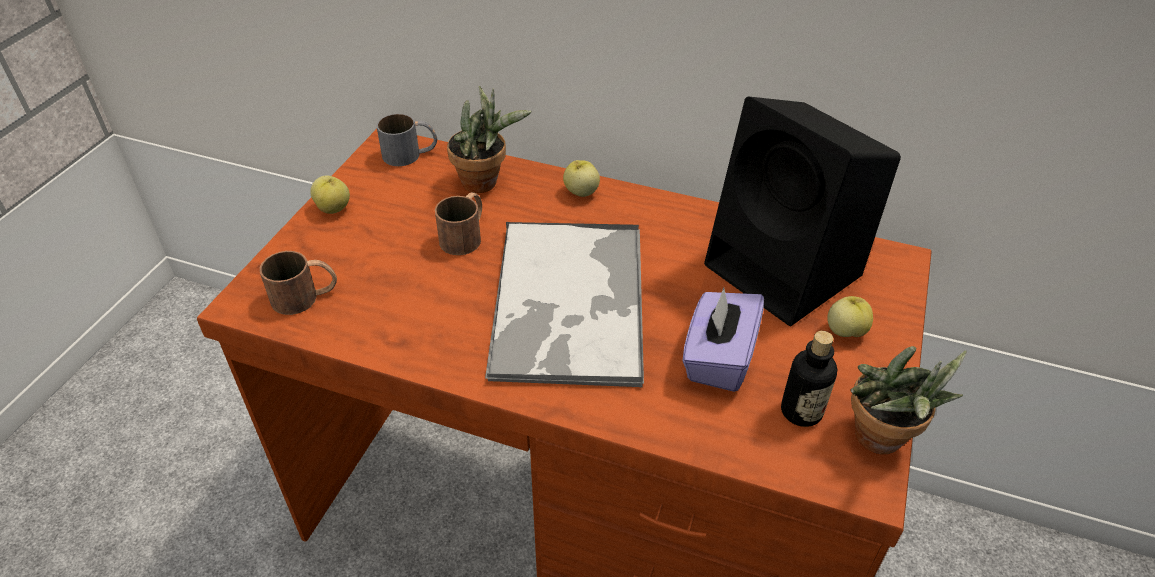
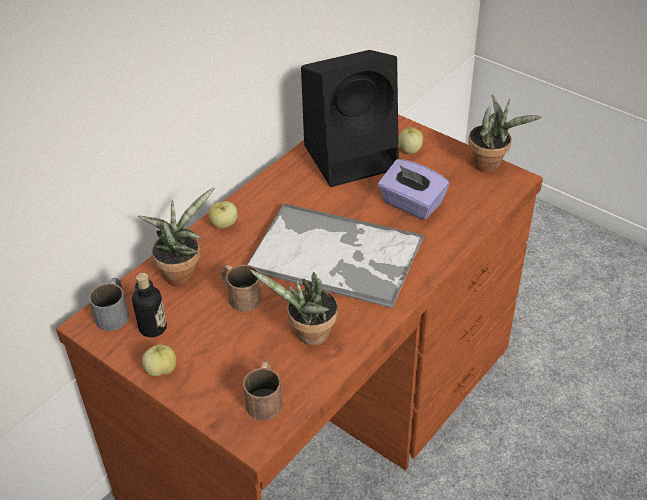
camera: 70 degrees left, 0 degrees up
(412, 310) = (309, 336): none -> potted plant
(801, 411) = (461, 185): bottle -> bottle (153, 327)

